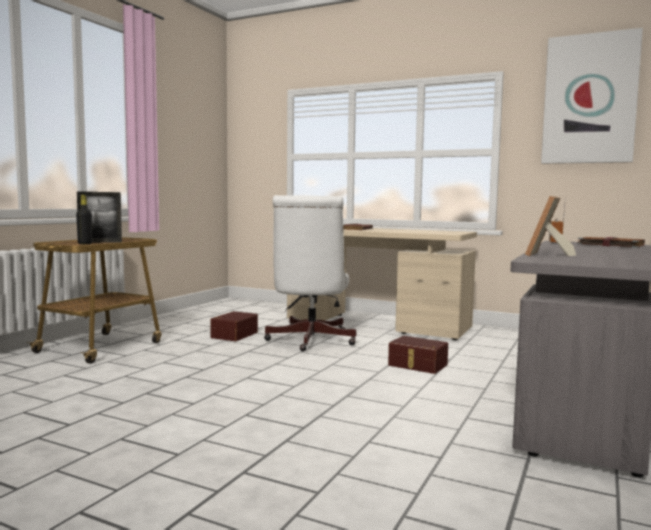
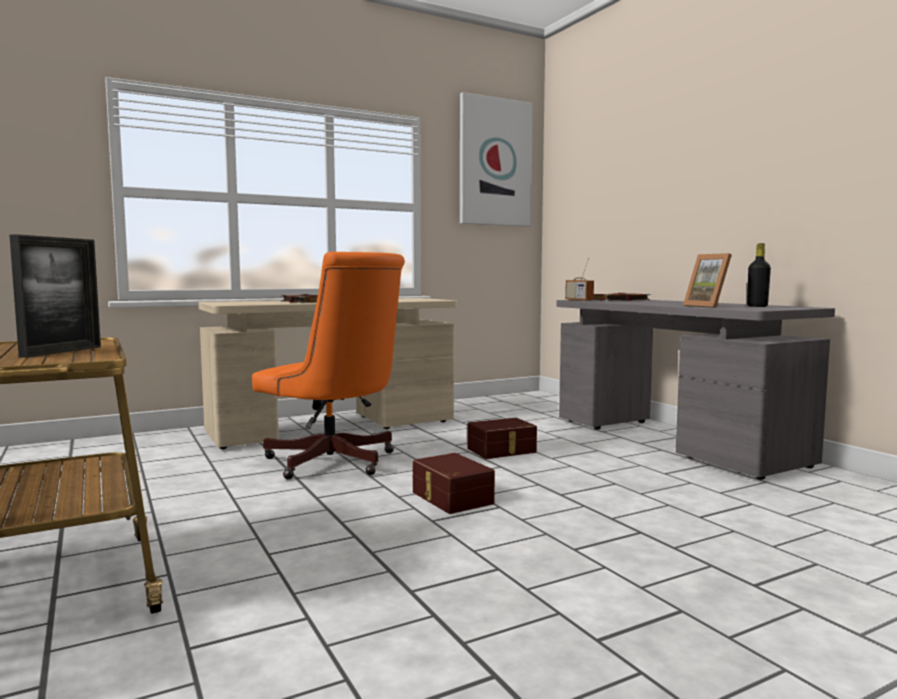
camera: 55 degrees left, 0 degrees up
(85, 243) = (70, 356): black bottle -> black bottle (757, 306)
(233, 335) = (217, 488): brown storage box -> brown storage box (450, 498)
(309, 341) = (335, 463): white office chair -> orange office chair

